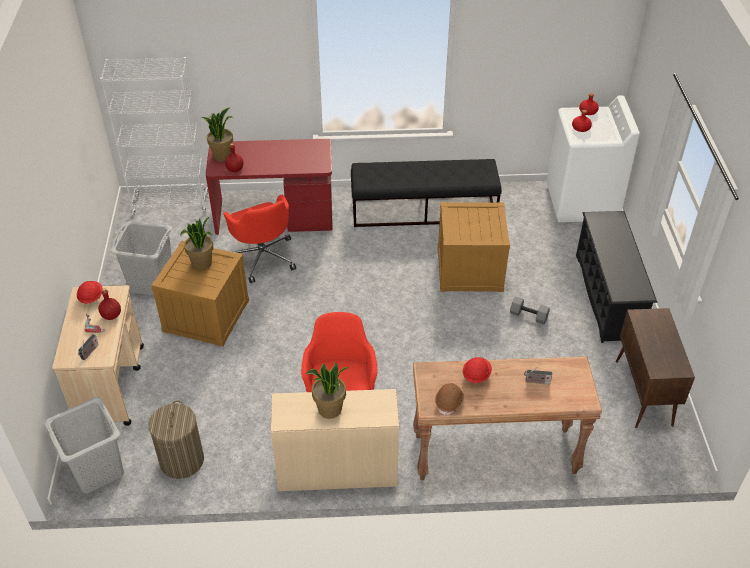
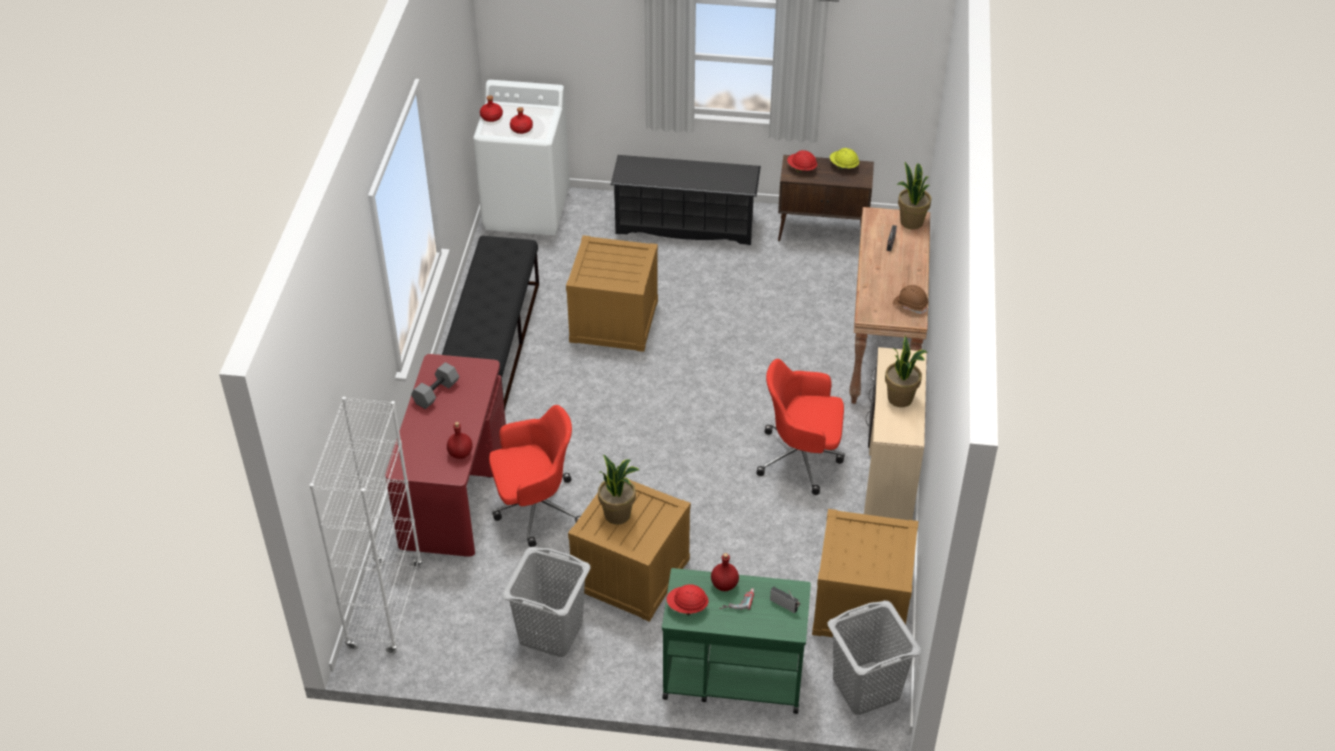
camera: 80 degrees left, 0 degrees up
(111, 384) = (732, 677): beige cart -> green cart
(182, 460) = (861, 605): laundry basket -> crate
(222, 155) = (423, 465): potted plant -> potted plant (911, 222)
(476, 375) = (878, 282): red hard hat -> red hard hat (801, 168)
(528, 316) = (700, 289): grey dumbbell -> grey dumbbell (436, 393)
(674, 354) = (843, 166): none -> yellow hard hat

